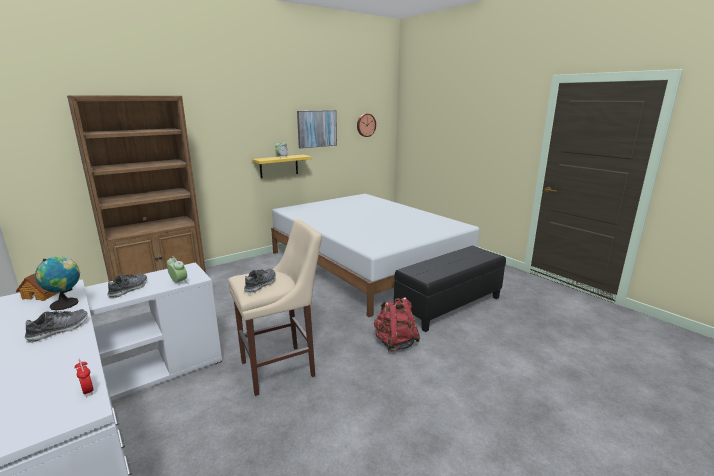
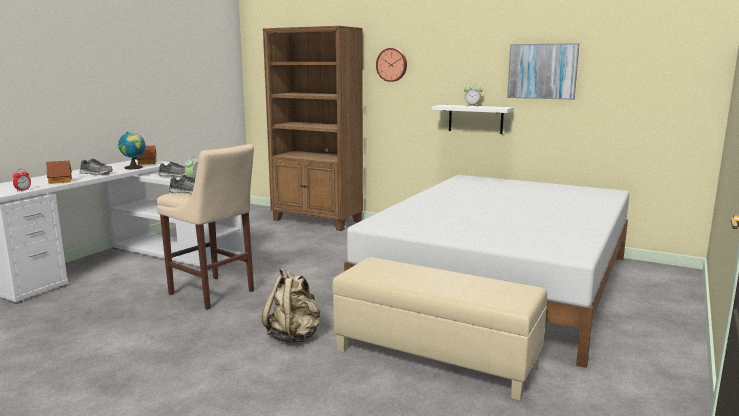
camera: 65 degrees right, 5 degrees down
(65, 358) = (61, 181): none -> toy house
(279, 166) = (475, 119): yellow shelf -> white shelf
(365, 125) = (646, 70): wall clock -> wall clock (392, 65)
(395, 343) = (294, 336): red backpack -> beige backpack
(449, 305) = (436, 357): black ottoman -> beige ottoman

